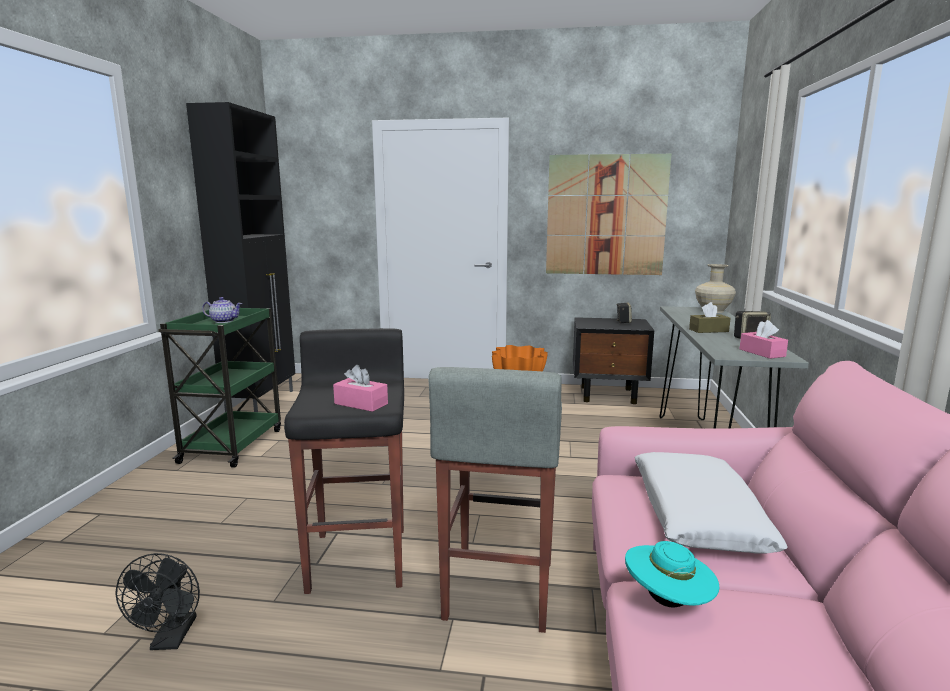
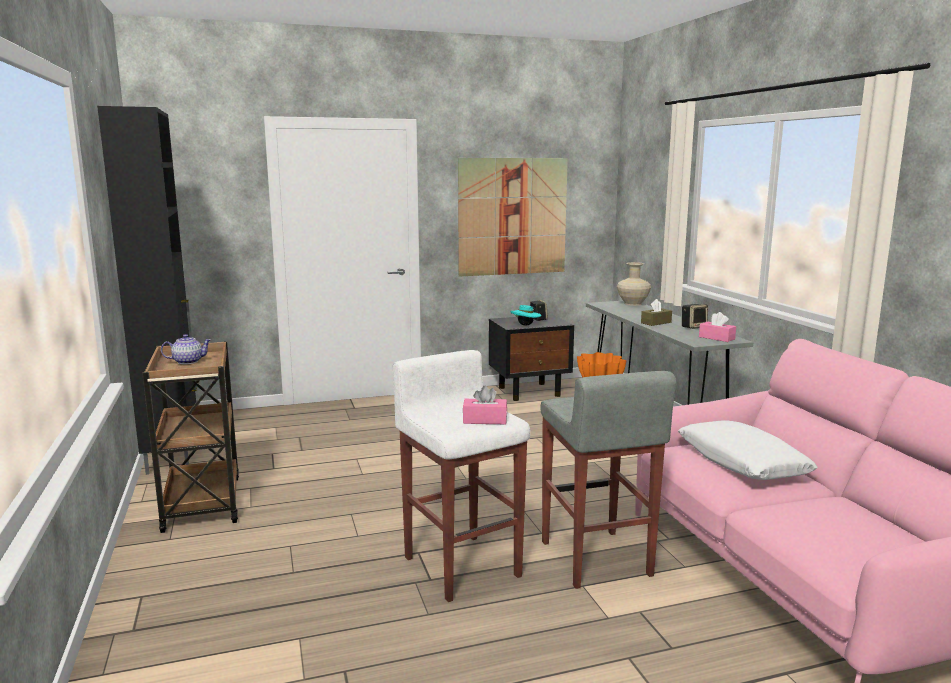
camera: 25 degrees left, 0 degrees up
(171, 639) = (375, 664): black fan -> none
(233, 445) = (202, 502): green cart -> brown cart
(360, 557) = (462, 565): black stool -> white stool
(668, 602) = (778, 513): turquoise hat -> turquoise hat (525, 325)

